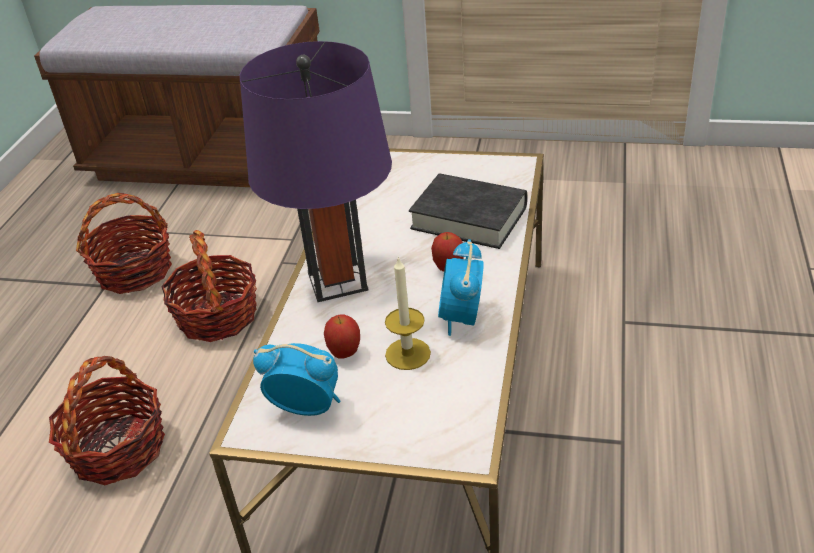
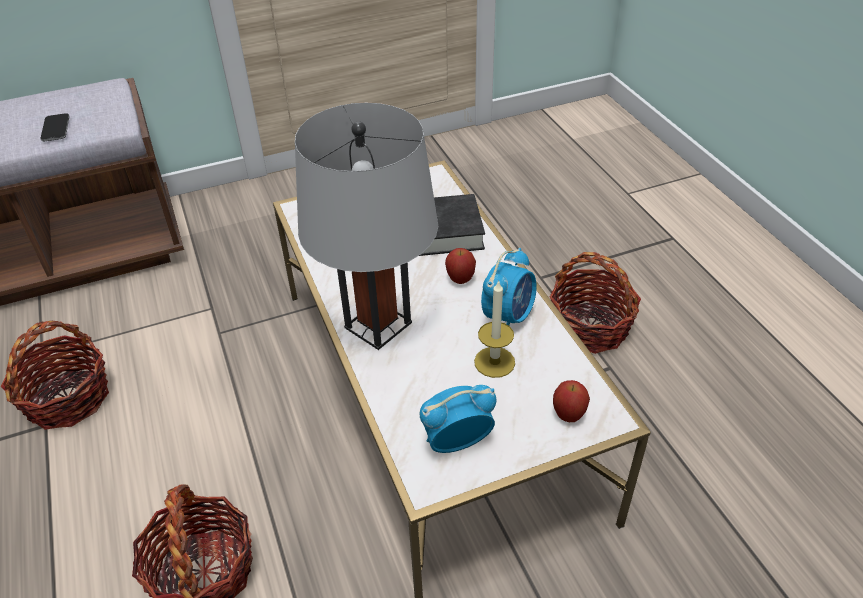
camera: 35 degrees left, 5 degrees up
(215, 34) = (55, 128): none -> phone
(217, 316) = (197, 406): basket -> basket (590, 327)
(337, 281) = (378, 325): purple table lamp -> grey table lamp
(345, 353) = (444, 383): apple -> apple (568, 415)
(461, 318) = (508, 316): alarm clock -> alarm clock turned 120 degrees counterclockwise

